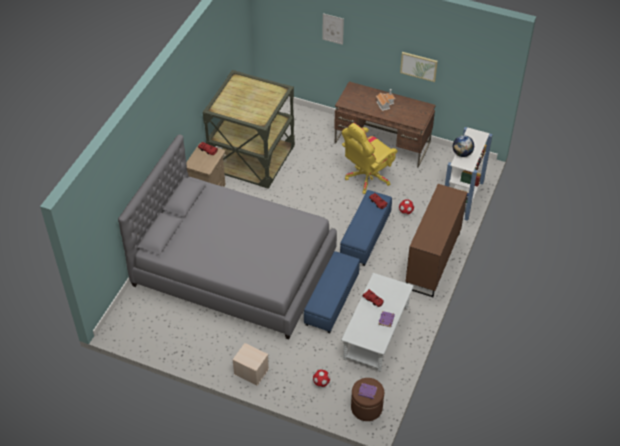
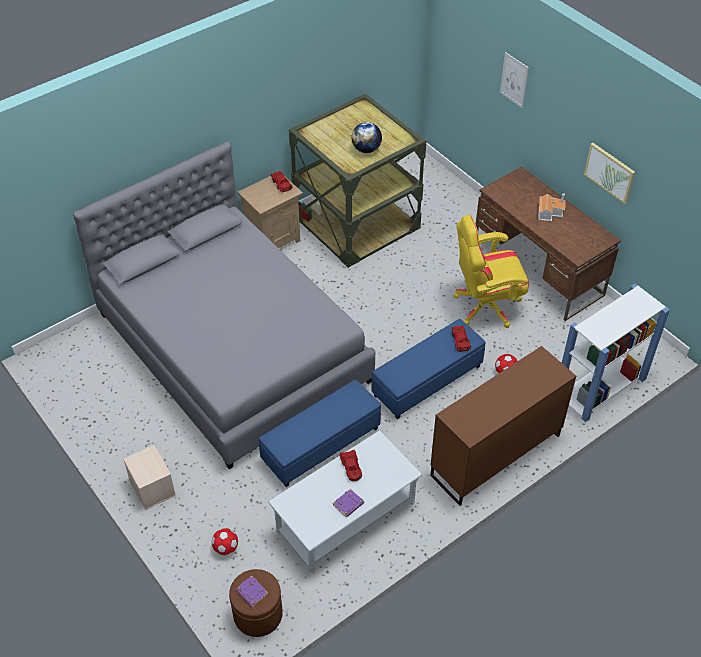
camera: 30 degrees right, 0 degrees up
(462, 153) = (603, 318): globe -> globe (366, 149)

